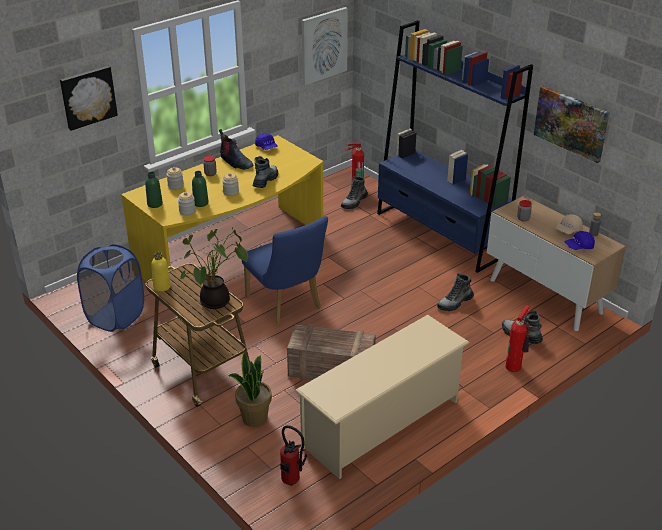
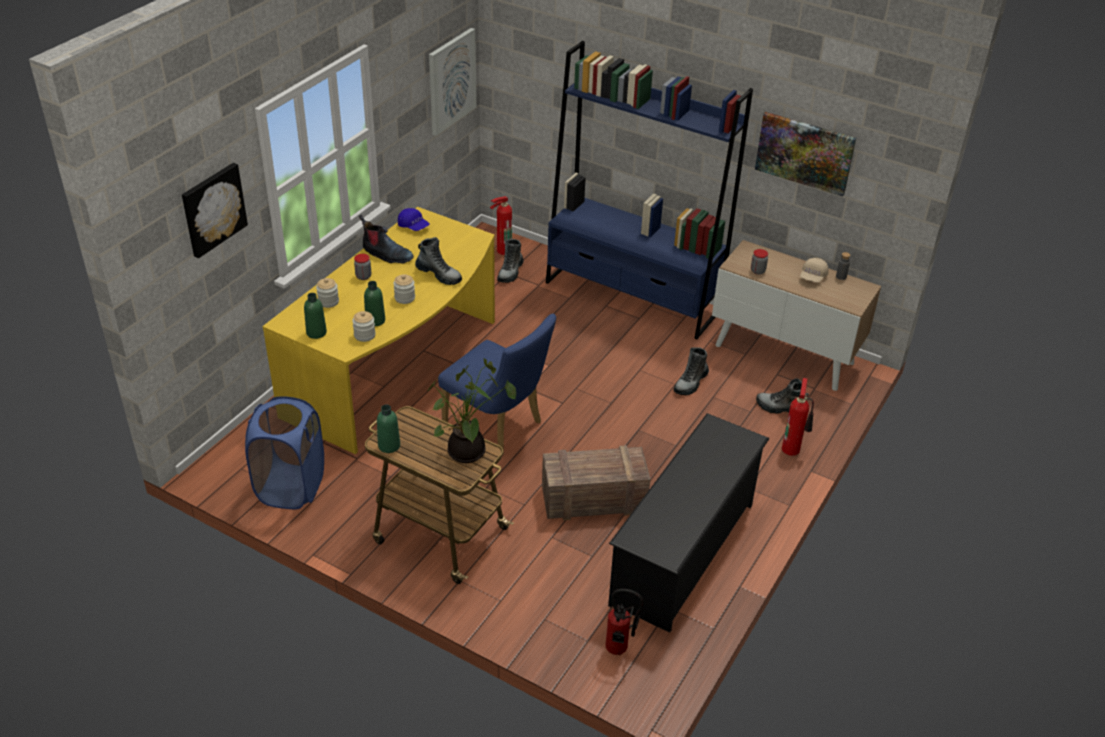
camera: 20 degrees left, 5 degrees up
(162, 286) = (389, 445): yellow bottle -> green bottle
(254, 418) = (534, 581): potted plant -> none
(265, 181) = (439, 275): boot -> boot turned 120 degrees clockwise
(382, 424) = (683, 553): beige shoe rack -> black shoe rack
(578, 246) = (834, 296): blue cap -> none

